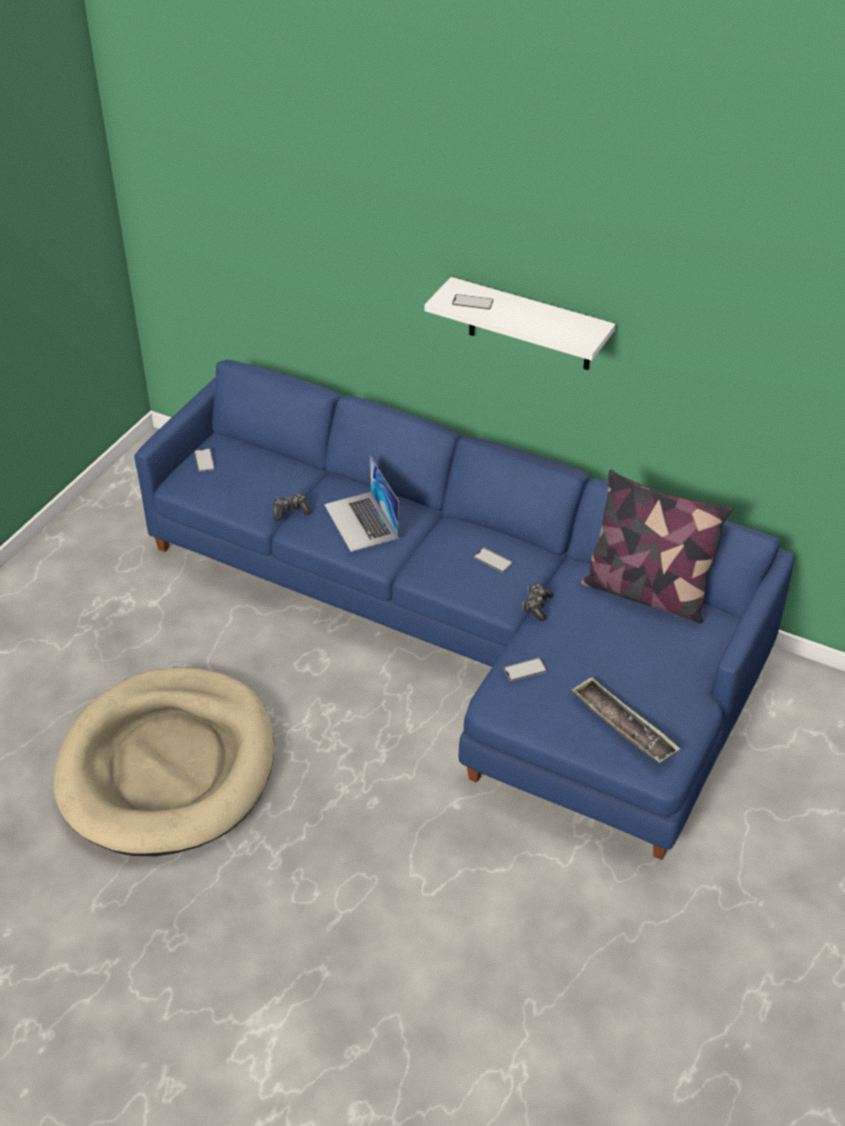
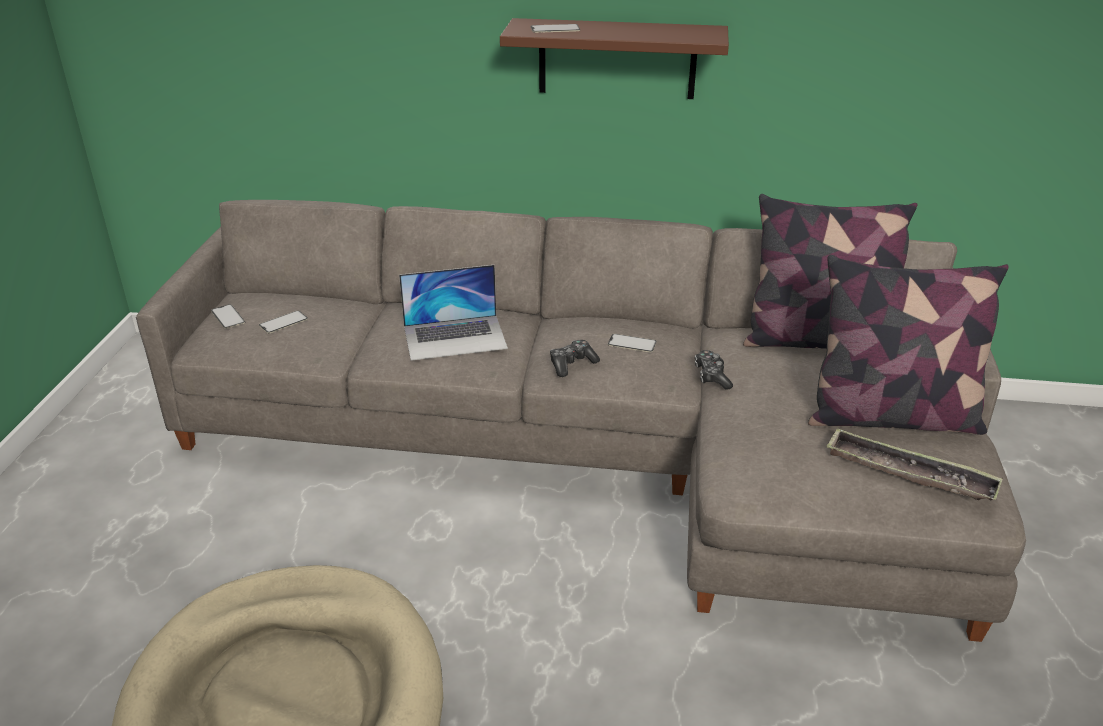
camera: 20 degrees left, 10 degrees down
(291, 511) = (361, 345): game controller -> game controller (572, 364)
(361, 521) = (455, 337): laptop -> laptop turned 60 degrees counterclockwise
(469, 631) = (600, 449): blue sofa -> grey sofa
(525, 669) = (748, 442): phone -> phone (283, 322)
(530, 325) = (617, 59): white shelf -> brown shelf
(648, 676) = (891, 416): none -> pillow

